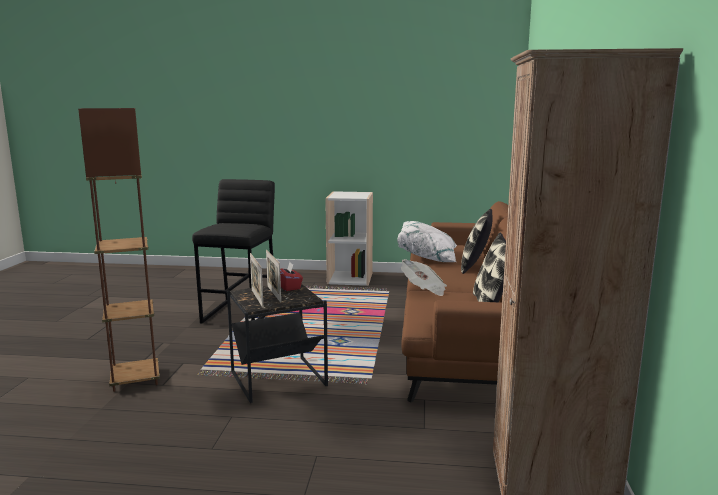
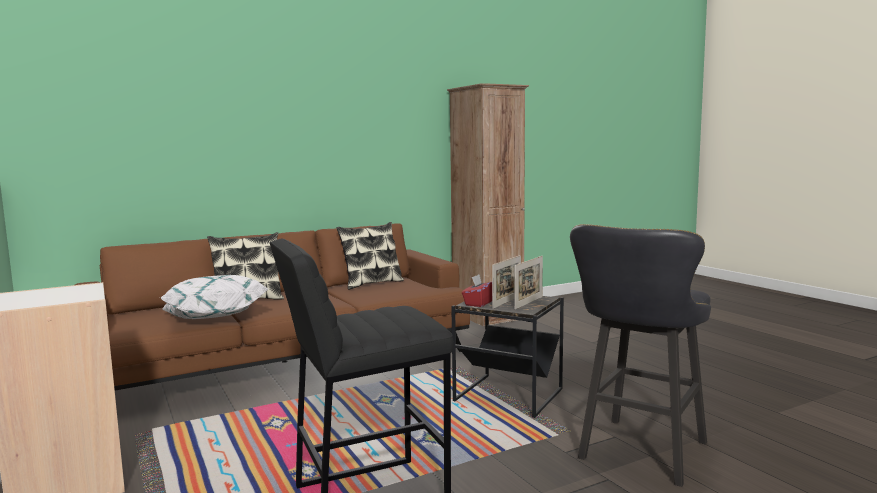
camera: 125 degrees left, 5 degrees down
(135, 379) = (638, 456): brown floor lamp -> black stool
(424, 290) = (359, 300): newspaper -> none

